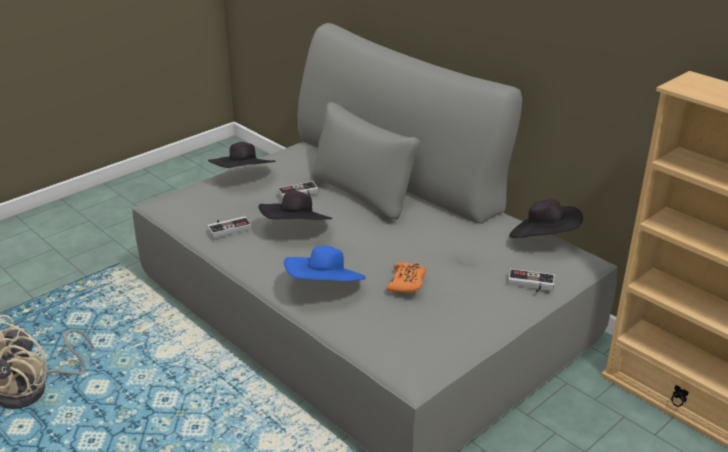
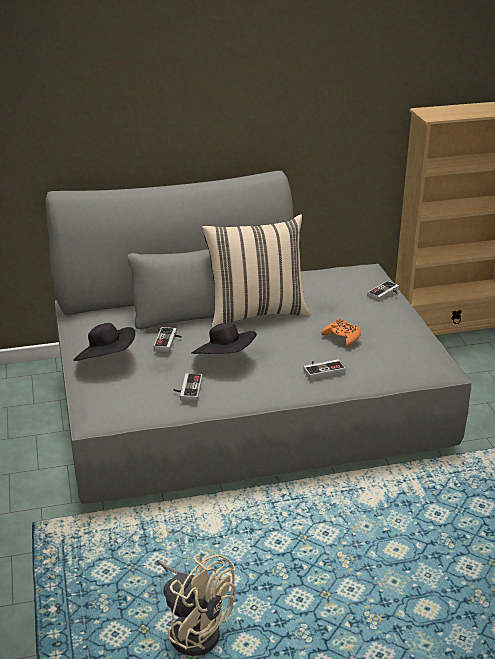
camera: 60 degrees left, 0 degrees up
(325, 288) = (322, 369): blue hat -> game controller
(399, 220) = (256, 313): none -> beige pillow
(543, 239) = (337, 270): black hat -> none

